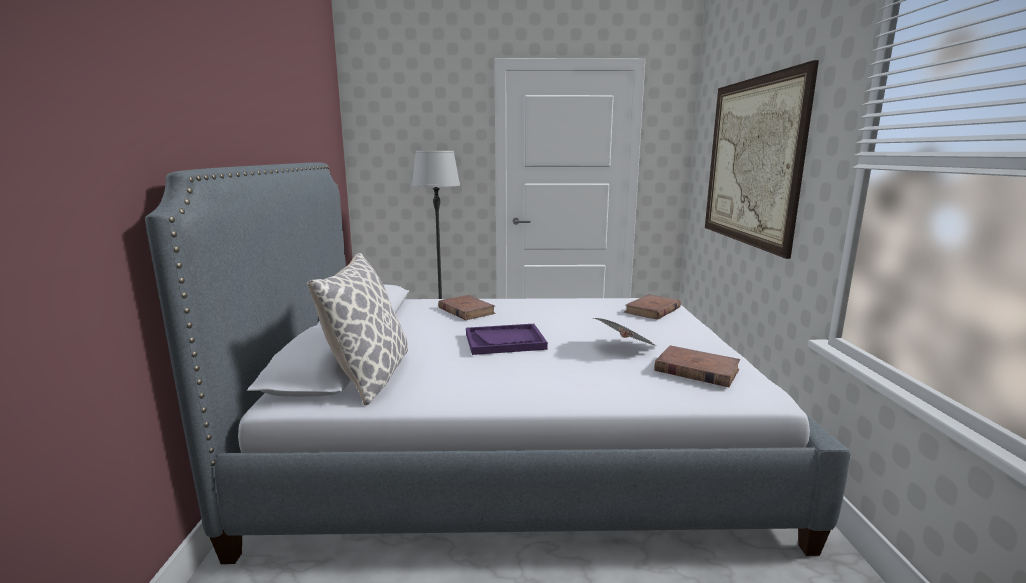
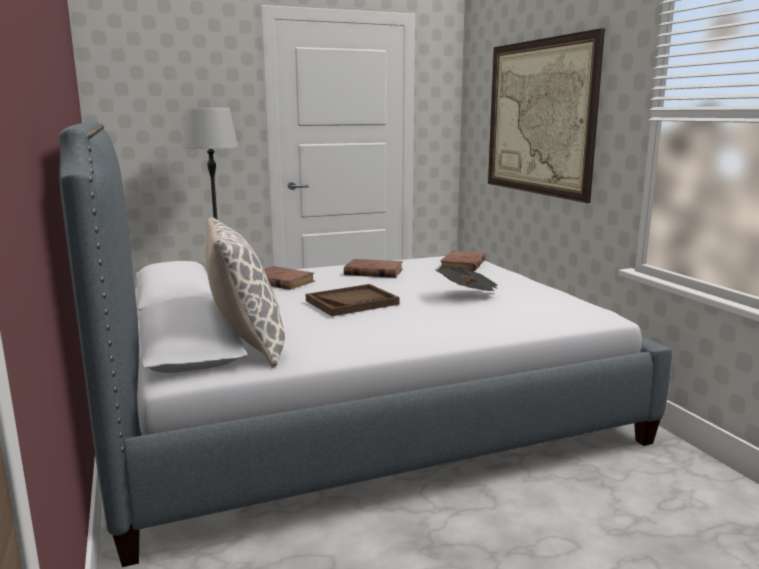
camera: 20 degrees left, 0 degrees up
(505, 341) = (352, 302): purple tray -> brown tray
(696, 370) = (541, 304): brown book -> brown book (373, 272)

